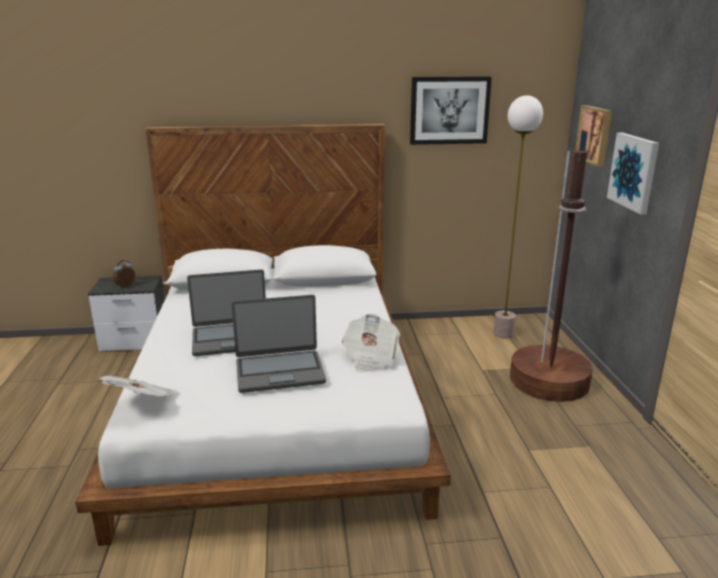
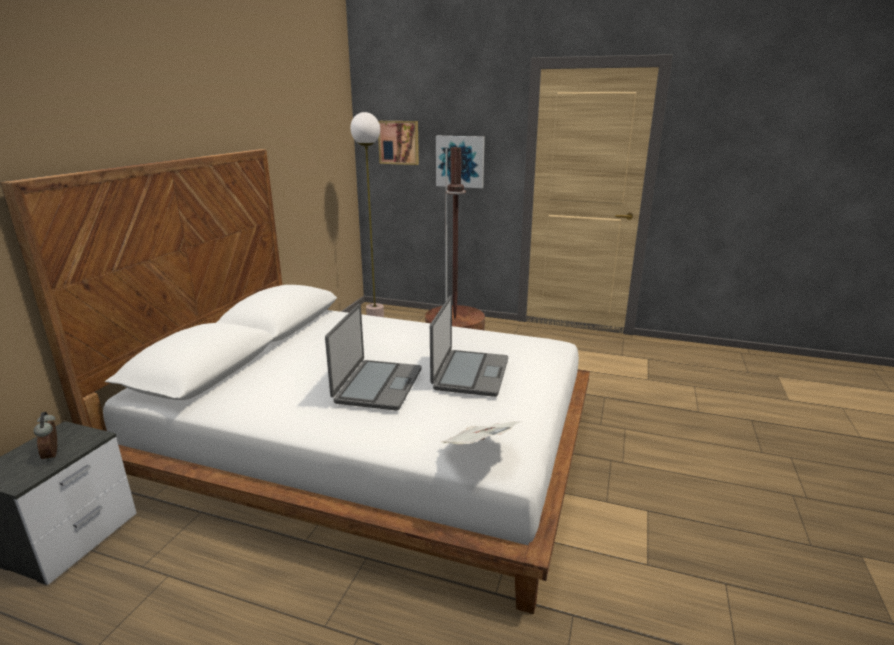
camera: 65 degrees left, 0 degrees up
(370, 357) = (473, 337): newspaper -> none
(449, 110) = (295, 131): picture -> none

